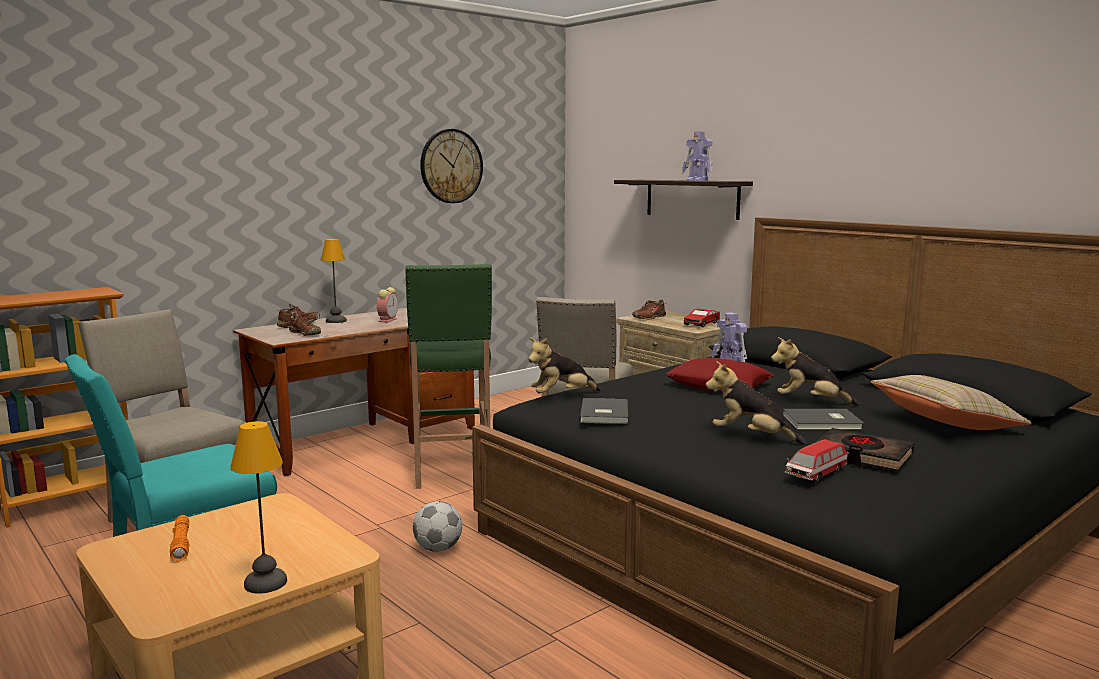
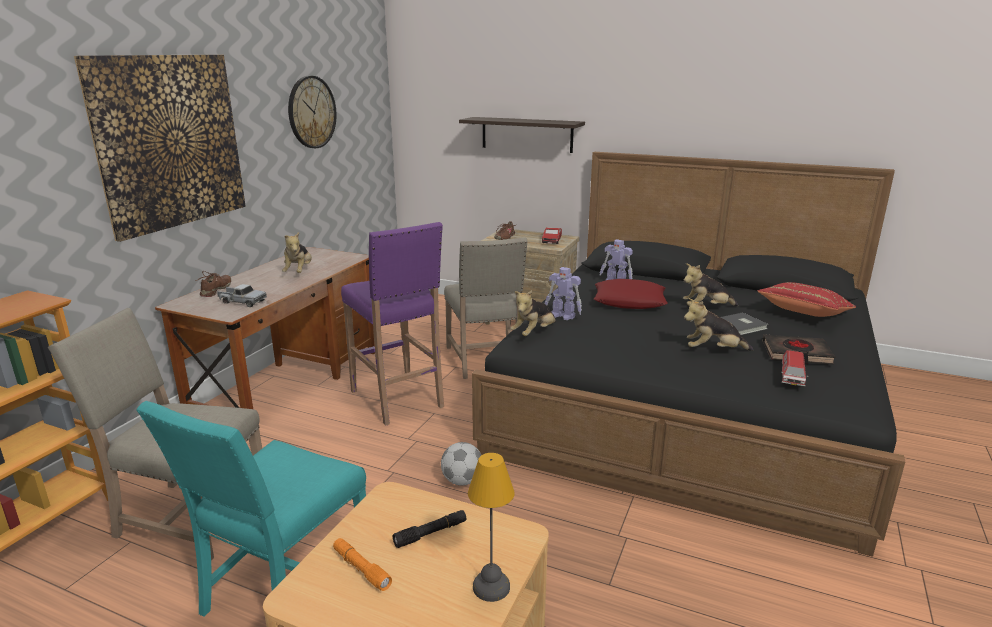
camera: 25 degrees left, 10 degrees up
(270, 535) = (431, 533): none -> black flashlight
(275, 177) = (170, 142): none -> picture
(305, 333) = (242, 302): brown shoe -> toy truck
(336, 321) = (249, 280): table lamp -> none
(388, 320) = (299, 272): alarm clock -> plush toy
(452, 470) = (398, 400): green stool -> purple stool
(602, 414) = (589, 347): grey book -> none
(697, 180) = (540, 121): toy robot -> toy robot (563, 316)
(945, 424) = (803, 314): beige pillow -> red pillow

